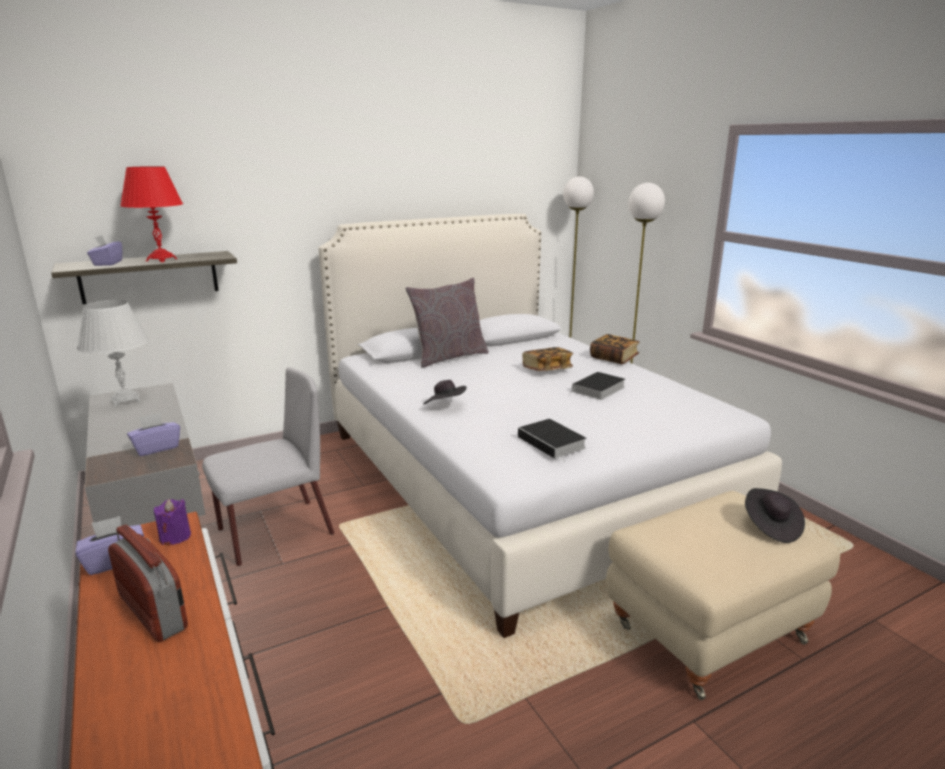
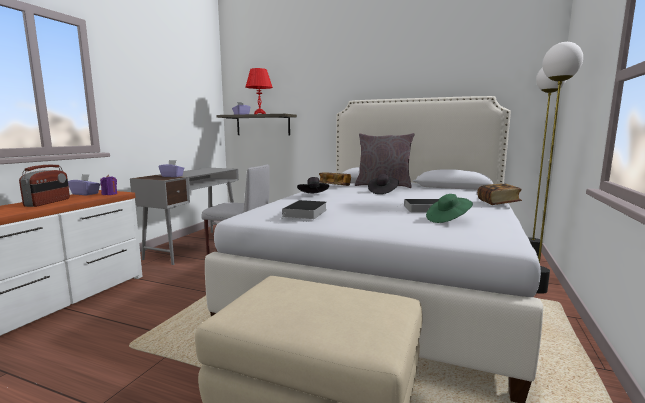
camera: 50 degrees right, 10 degrees down
(126, 400) = (210, 169): white table lamp -> none
(547, 369) = (424, 197): book -> book (334, 186)
(649, 400) = (448, 220): none -> green hat
(771, 527) = (361, 321): black hat -> black hat (382, 192)

